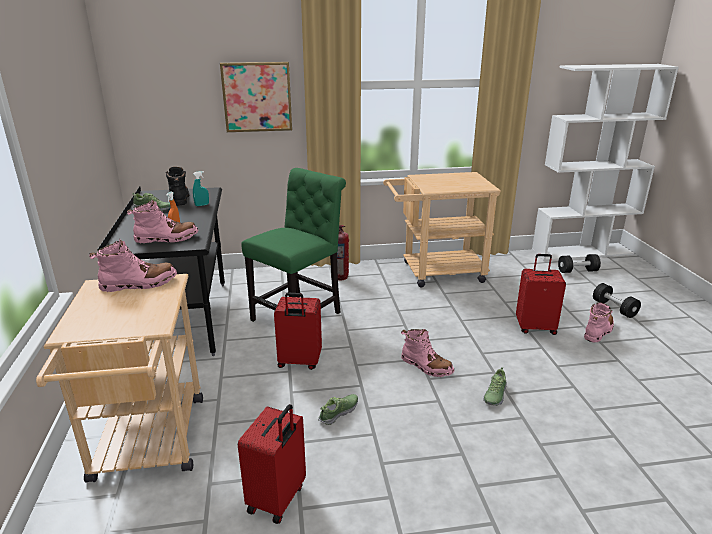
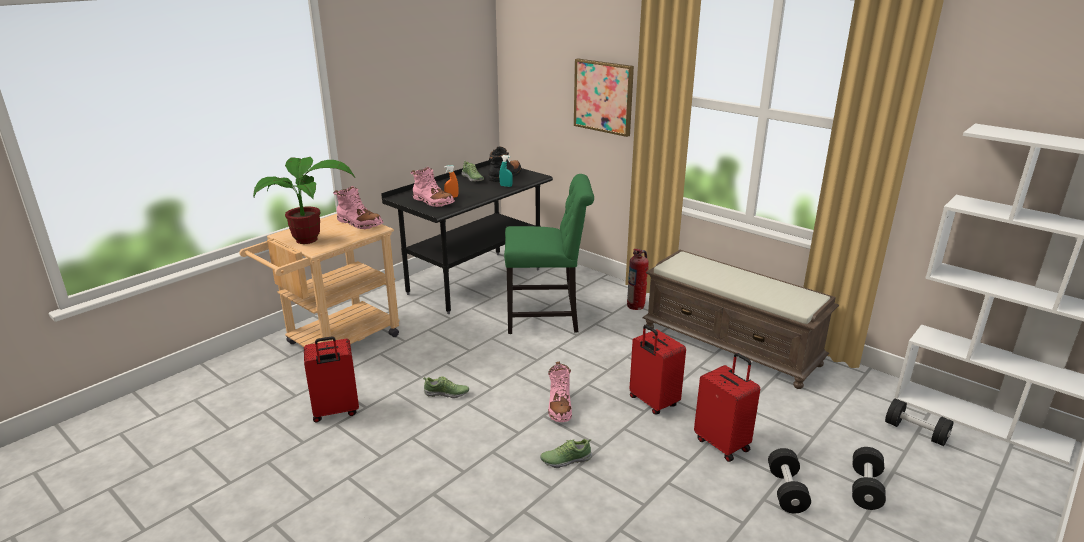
camera: 50 degrees right, 0 degrees up
(122, 321) = (311, 239): none -> potted plant
(299, 362) = (485, 348): red suitcase -> red suitcase (652, 402)
(435, 272) = (731, 346): beige cart -> brown bench
(598, 331) = (786, 491): pink boot -> black dumbbell

